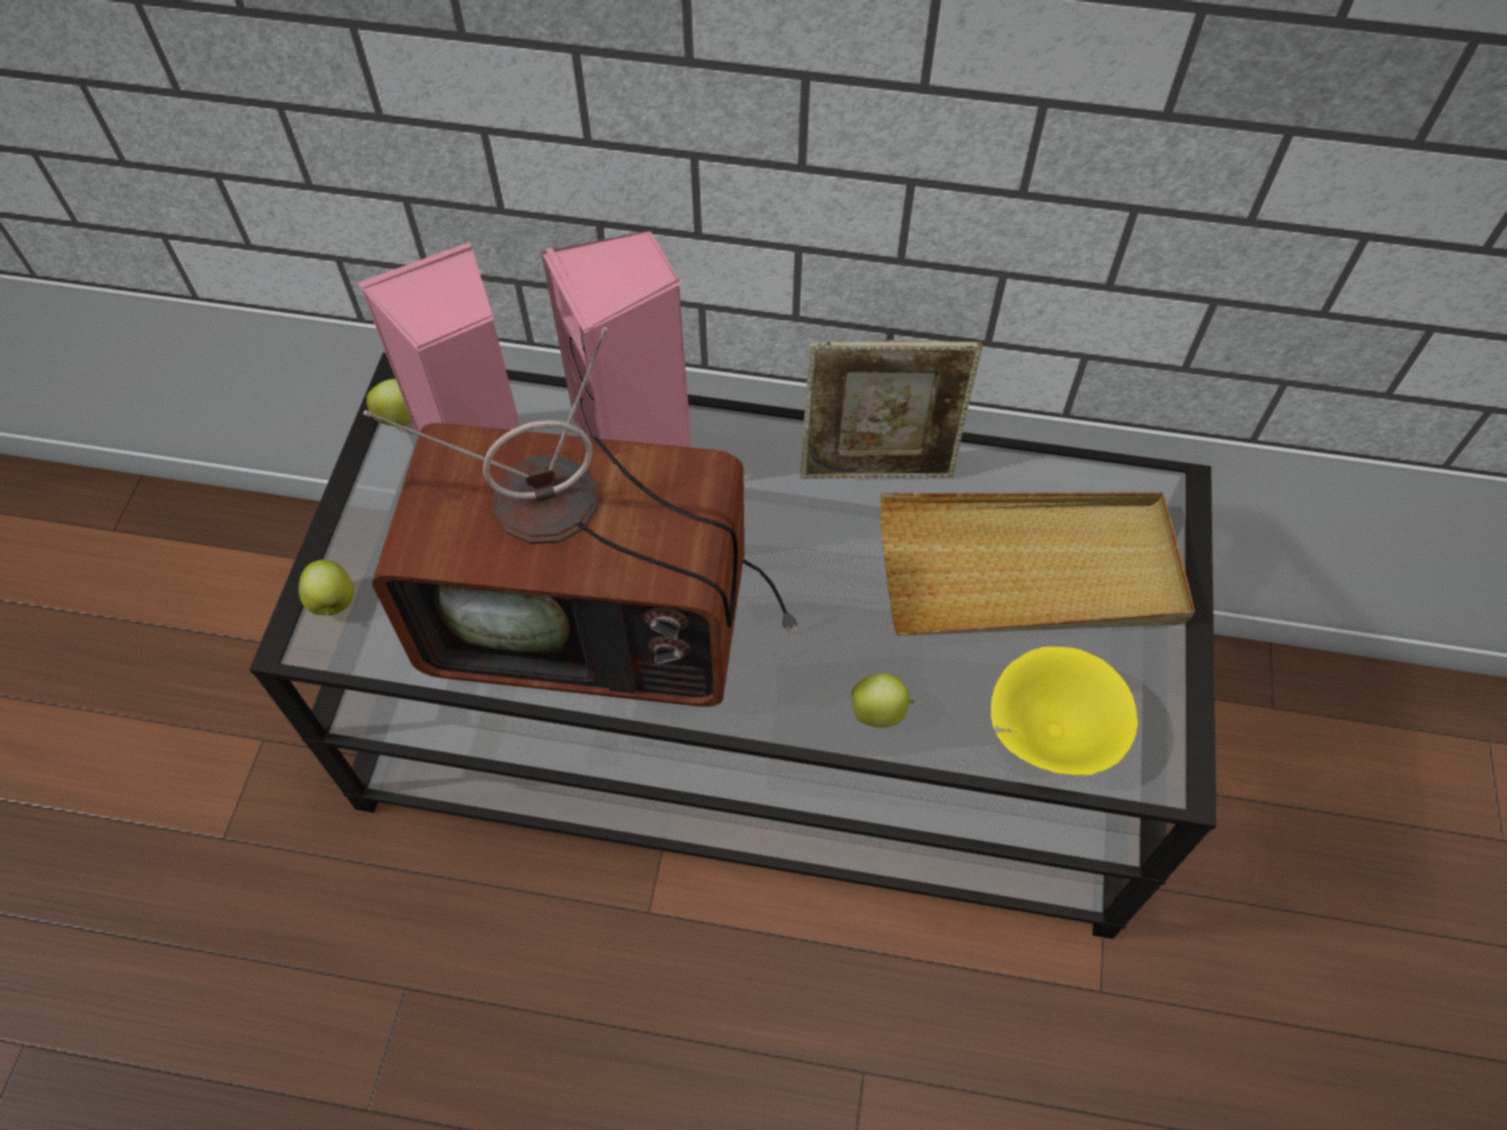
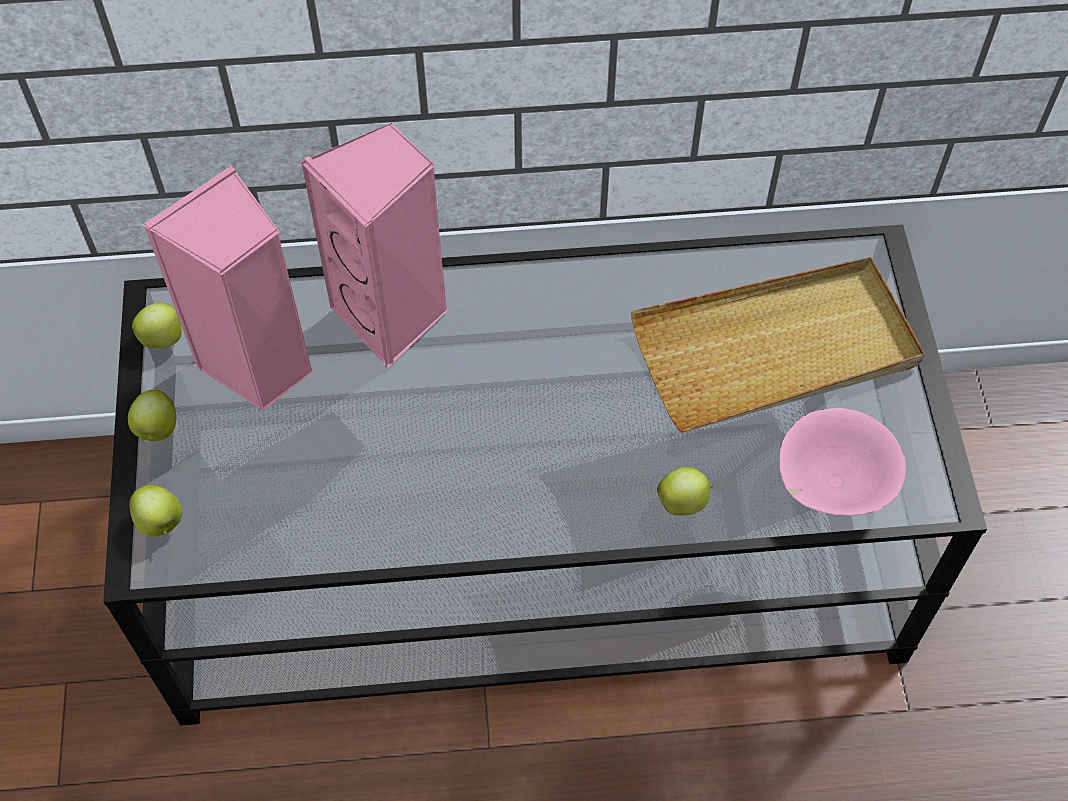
camera: 15 degrees left, 0 degrees up
(362, 507) = (157, 430): none -> apple
(600, 618) = (413, 479): television -> none
(877, 470) = (618, 291): picture frame -> none
(1050, 732) = (831, 484): yellow bowl -> pink bowl

